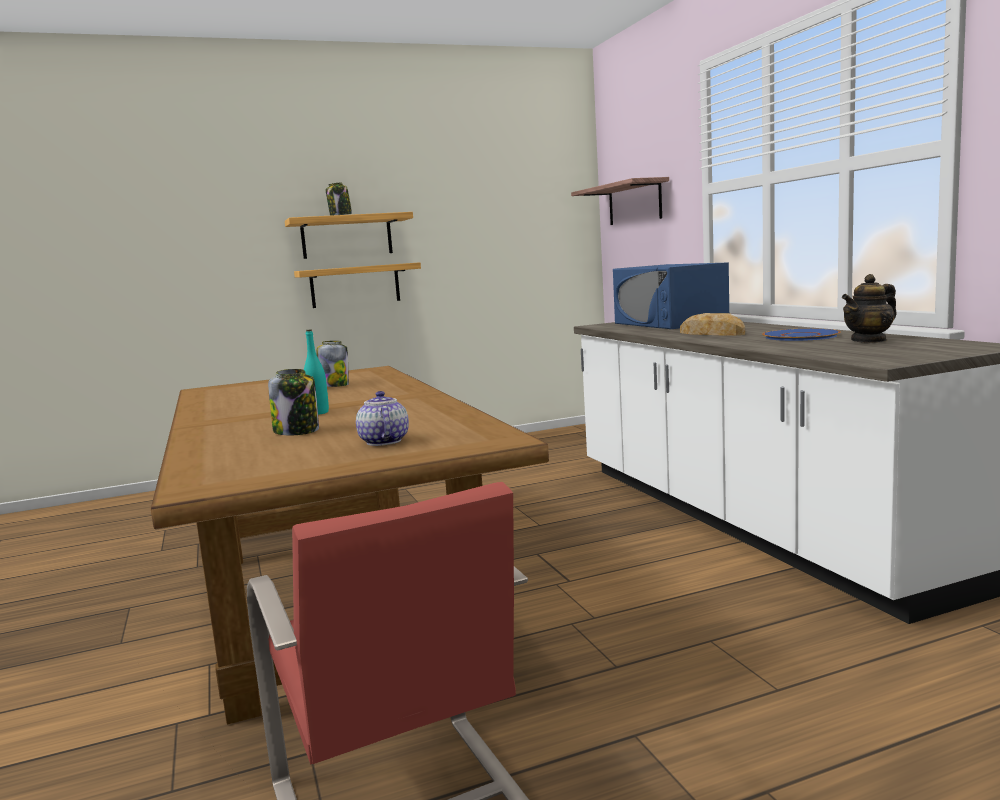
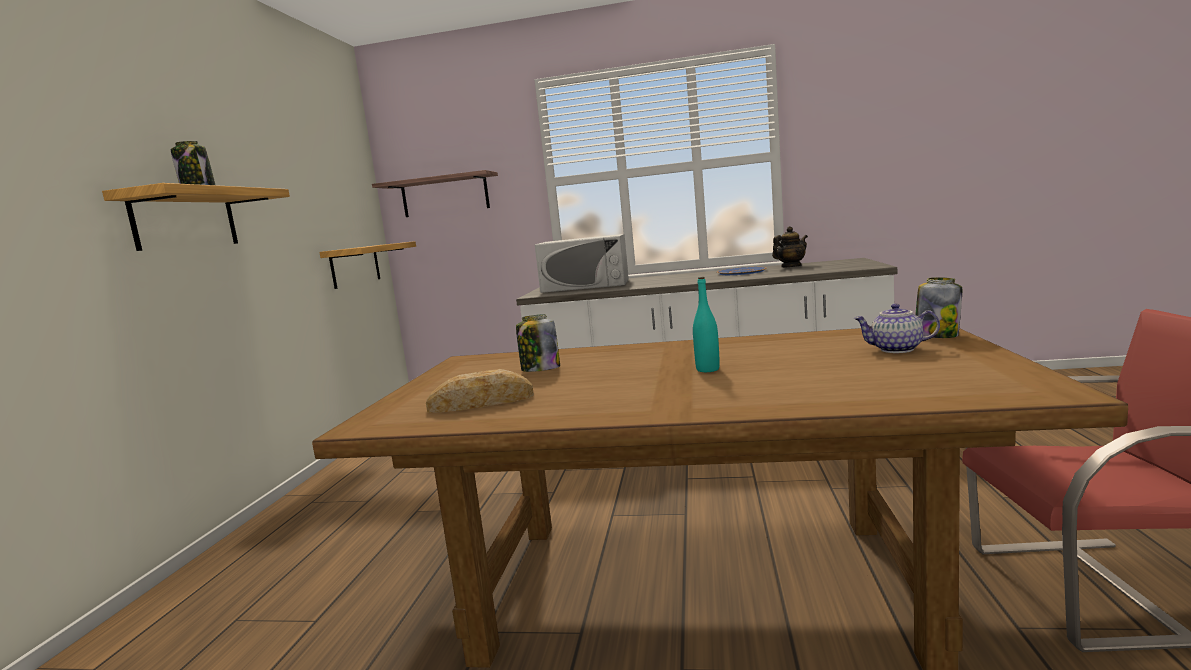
camera: 60 degrees left, 0 degrees up
(297, 431) = (802, 372): jar -> jar (936, 335)
(355, 285) = (204, 288): shelf -> shelf (355, 266)
(669, 323) = (586, 285): blue microwave -> white microwave
(712, 333) = (676, 280): bread -> bread (481, 402)
(869, 340) = (790, 267): teapot -> teapot turned 120 degrees counterclockwise

